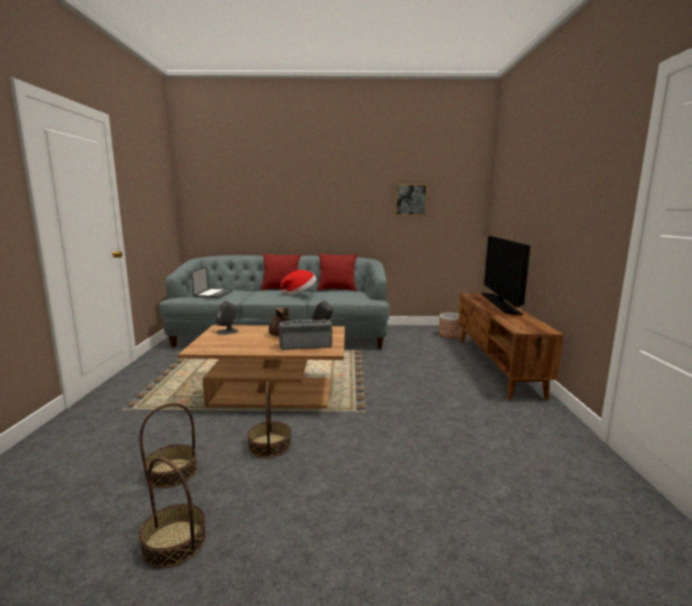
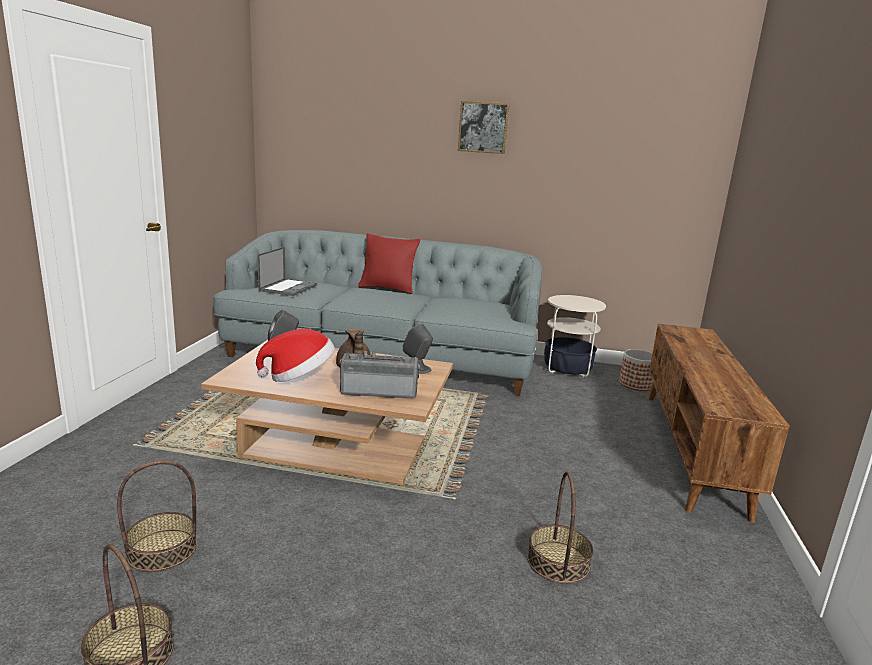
camera: 10 degrees right, 5 degrees up
(270, 445) = (302, 531): basket -> basket (558, 562)
(300, 293) = (409, 299): hat -> hat (299, 377)
(337, 289) = (469, 297): red pillow -> none
(404, 331) = (567, 369): none -> beige side table
(411, 200) = (600, 166): picture -> picture (483, 127)
(500, 303) = (713, 351): television -> none

